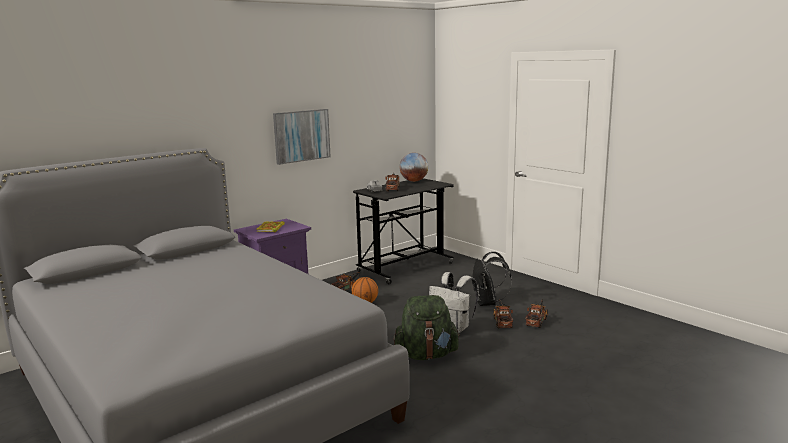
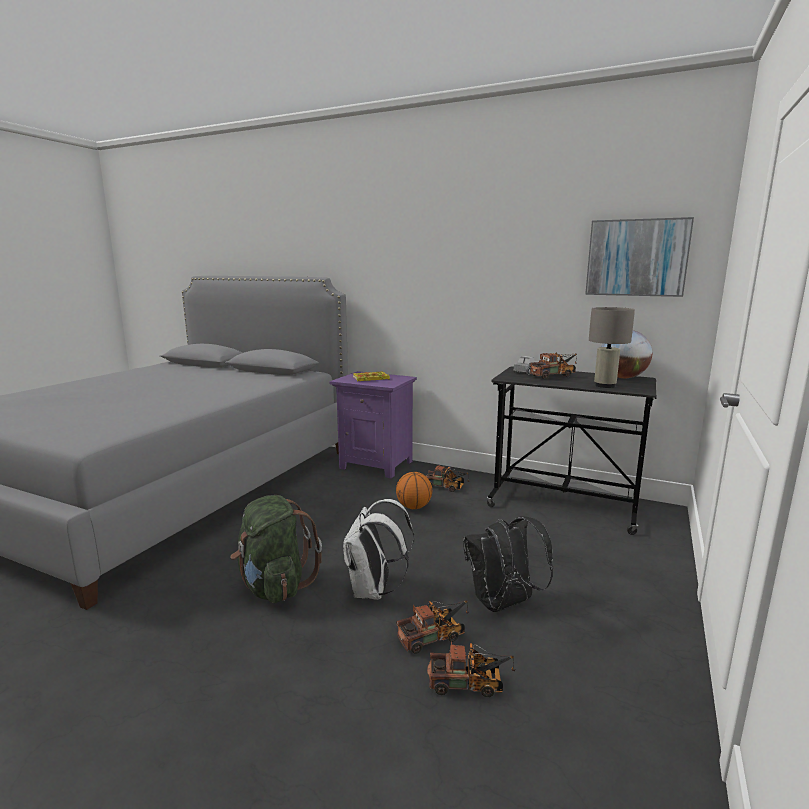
camera: 65 degrees right, 0 degrees up
(301, 135) = (448, 279): picture -> picture (636, 258)
(426, 186) = (604, 385): none -> grey table lamp

